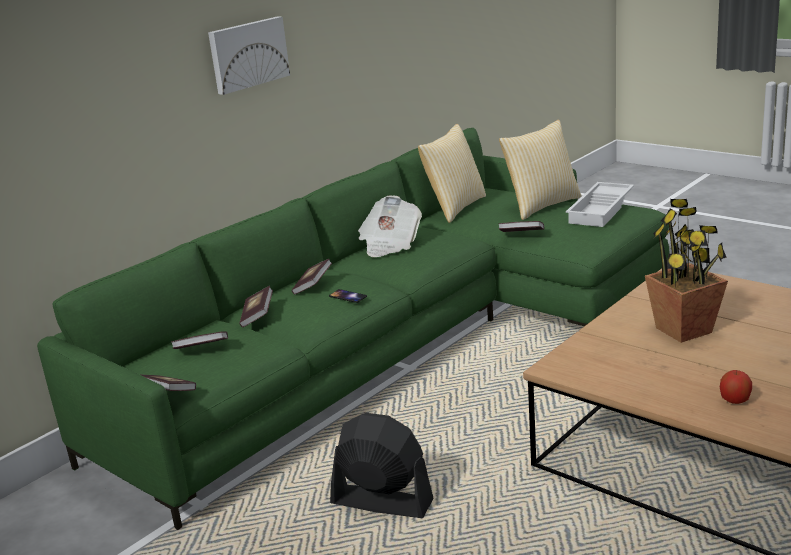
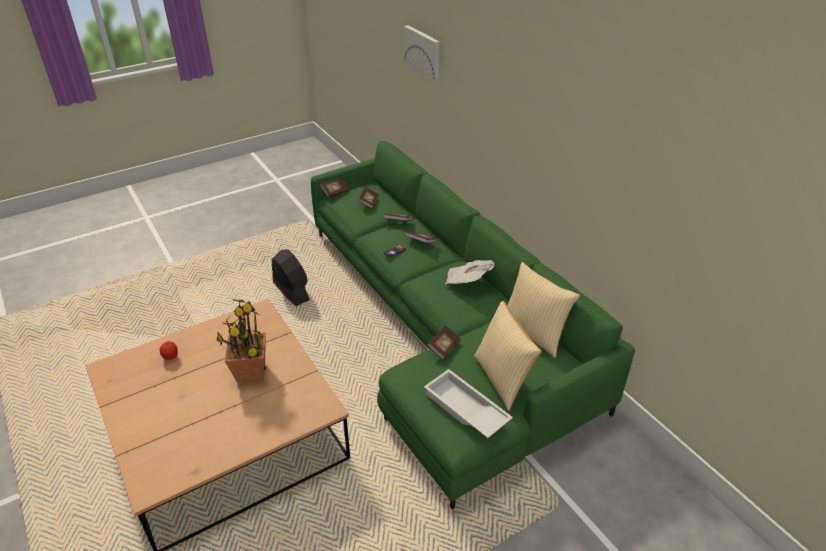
camera: 105 degrees right, 15 degrees up
(247, 54) = (496, 114): picture -> picture (423, 51)
(381, 502) = (291, 291): black fan -> black fan turned 75 degrees counterclockwise

